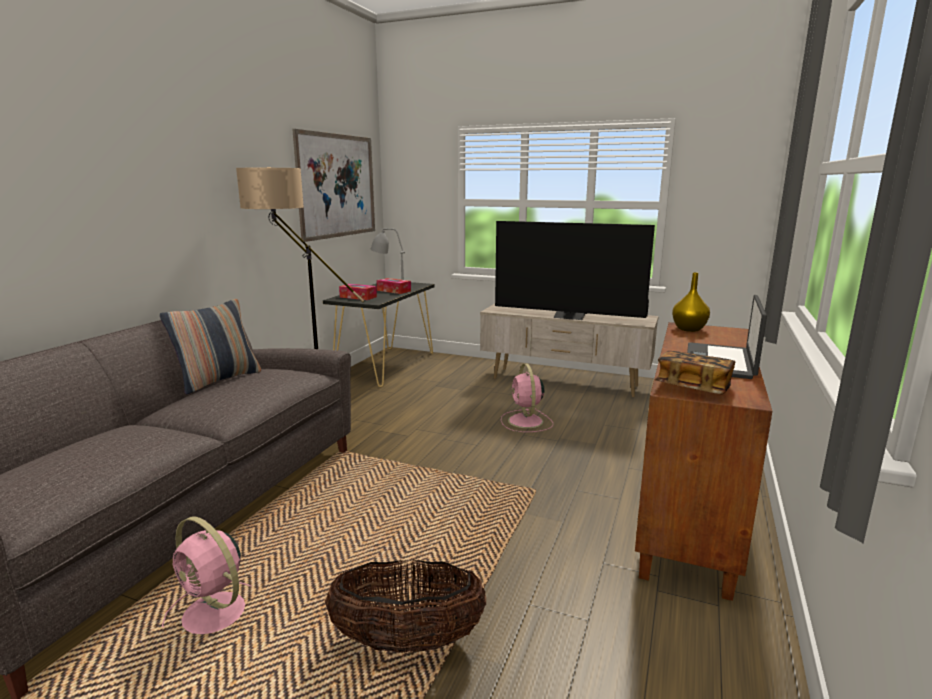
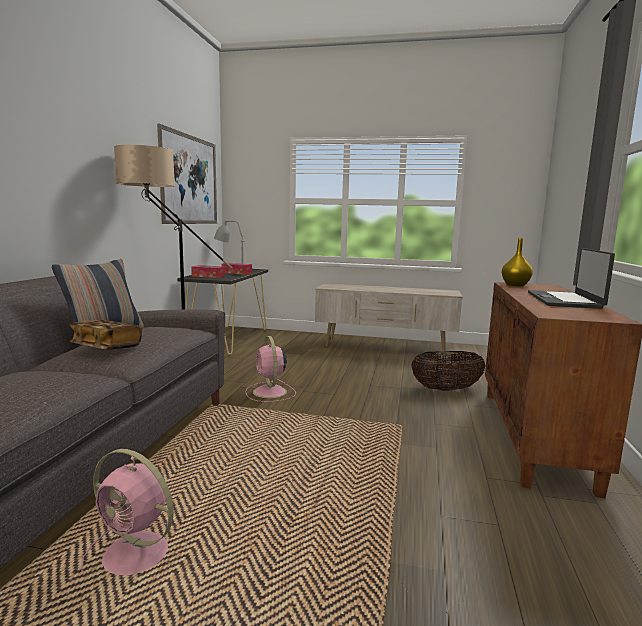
camera: 10 degrees left, 5 degrees down
(407, 641) = (345, 560): basket -> basket (446, 389)
(526, 422) = (367, 376): pink fan -> pink fan (270, 392)
(569, 316) = (391, 291): television -> none
(693, 388) = (566, 313): book -> book (106, 347)

